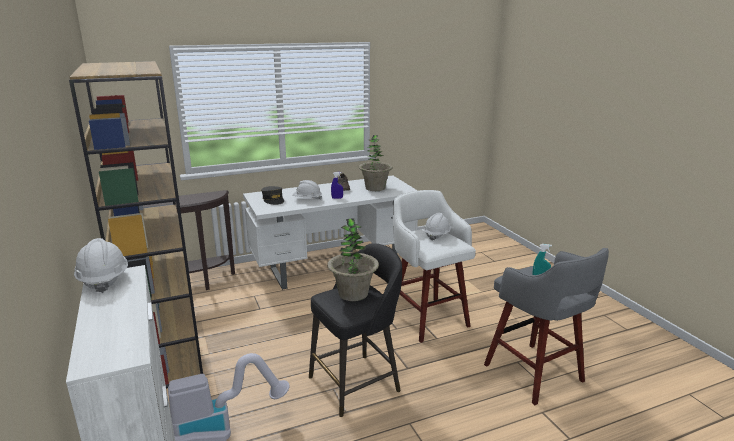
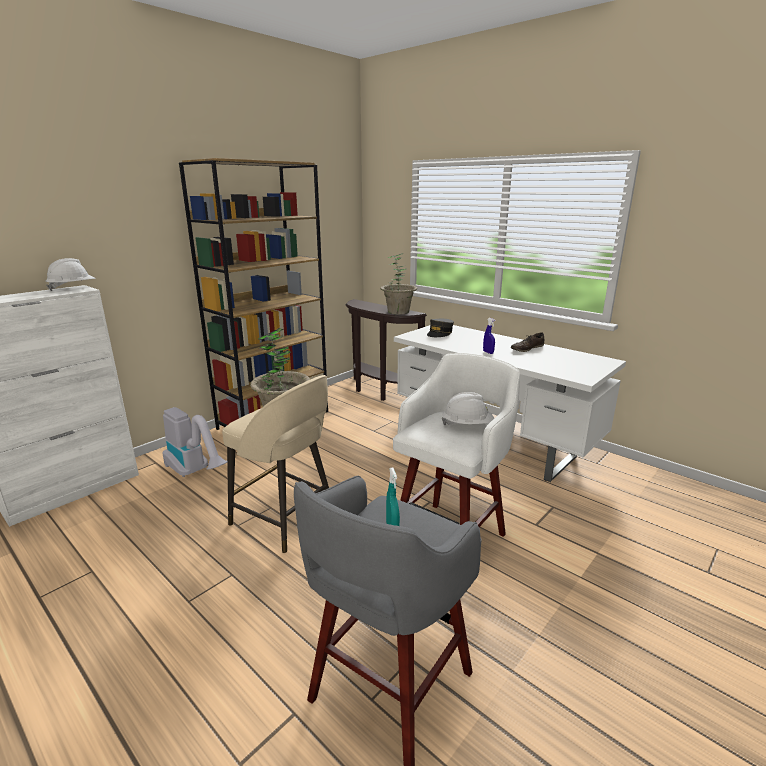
camera: 65 degrees right, 0 degrees up
(307, 199) = (462, 343): white hard hat -> none
(356, 383) = (285, 519): black stool -> beige stool
(375, 188) = (555, 361): potted plant -> potted plant (398, 311)

